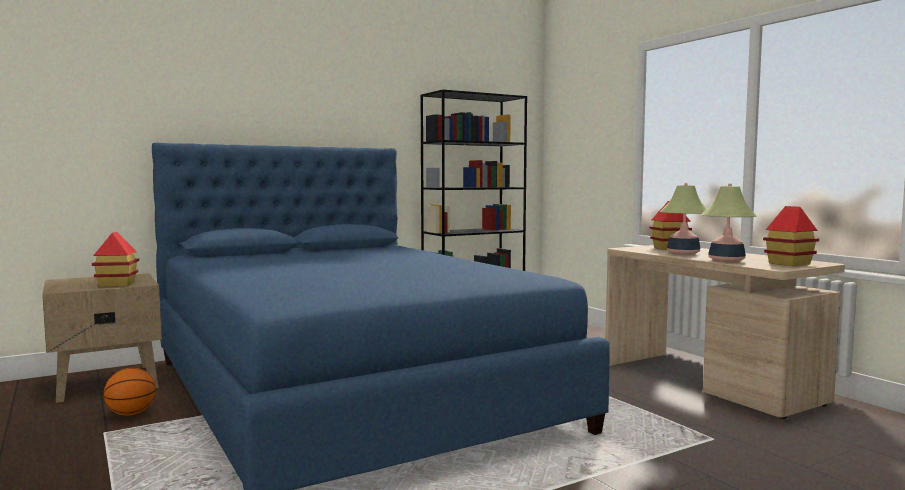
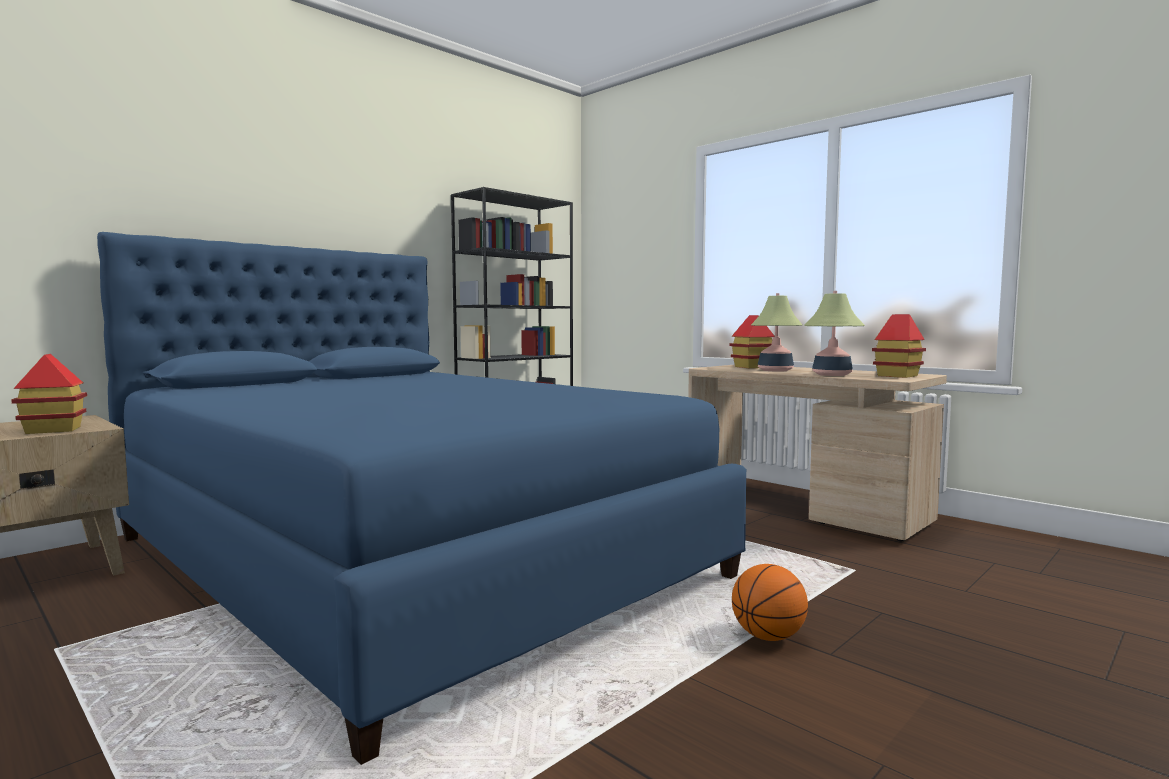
camera: 15 degrees left, 0 degrees up
(131, 414) = (93, 615): basketball -> basketball (768, 636)

